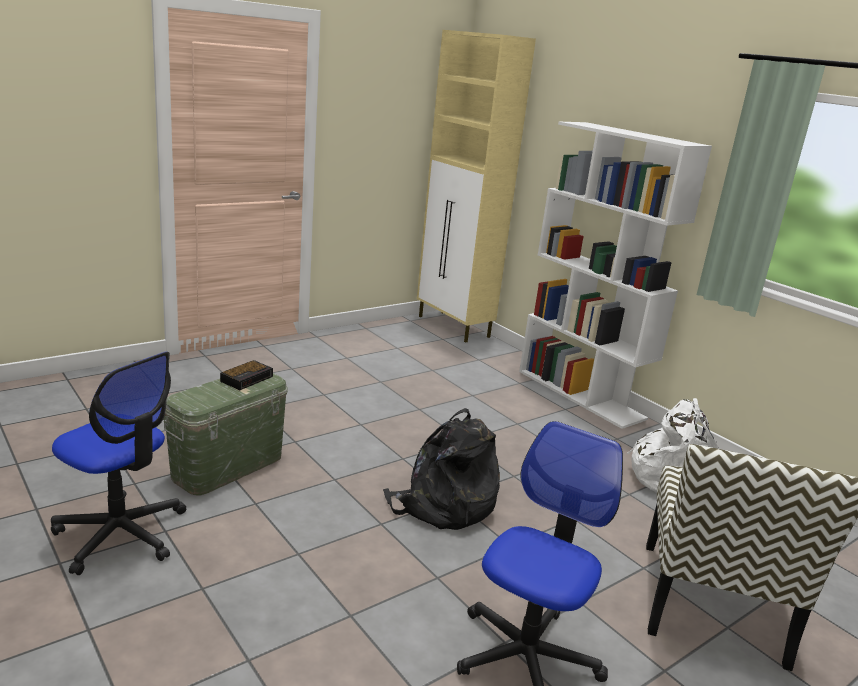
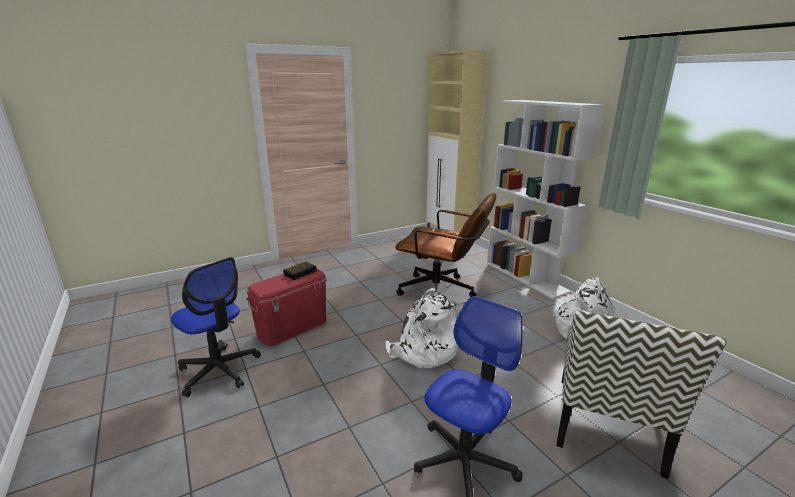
camera: 10 degrees right, 0 degrees up
(228, 466) = (292, 327): green storage box -> red storage box
(443, 505) = (423, 351): black backpack -> white backpack
(459, 415) = (443, 292): none -> brown office chair

